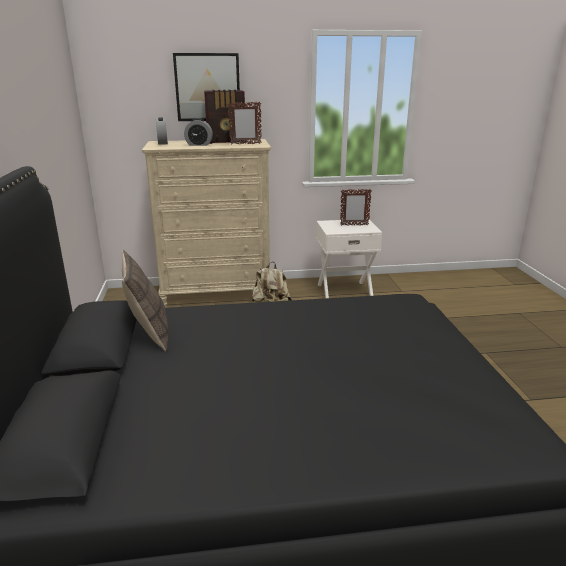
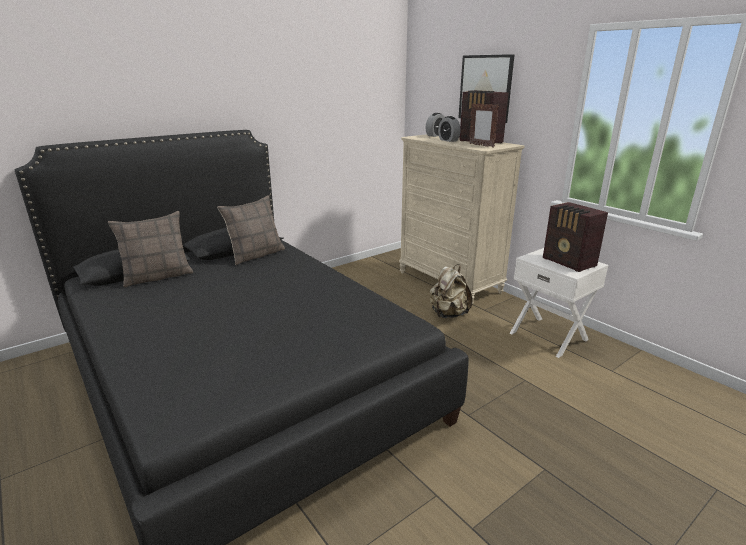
camera: 60 degrees right, 0 degrees up
(122, 418) = (158, 276): none -> pillow
(354, 225) = (569, 262): picture frame -> radio

